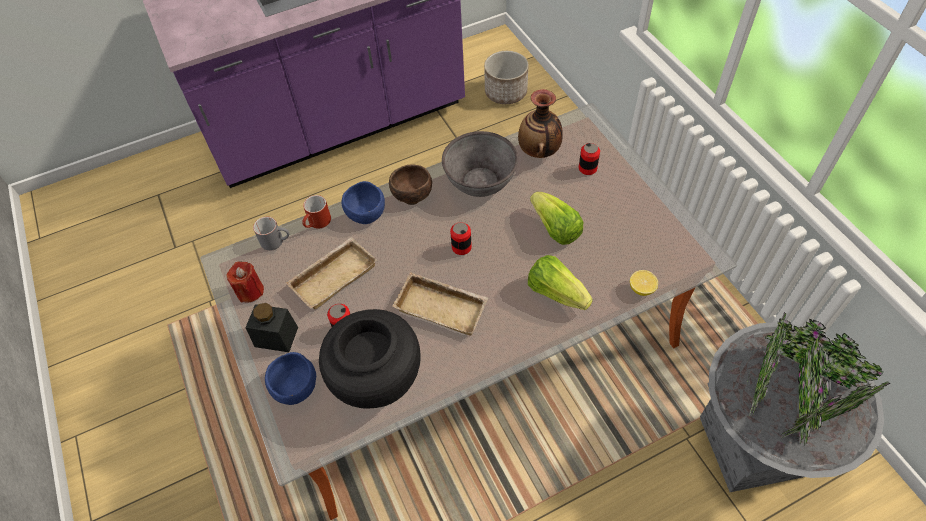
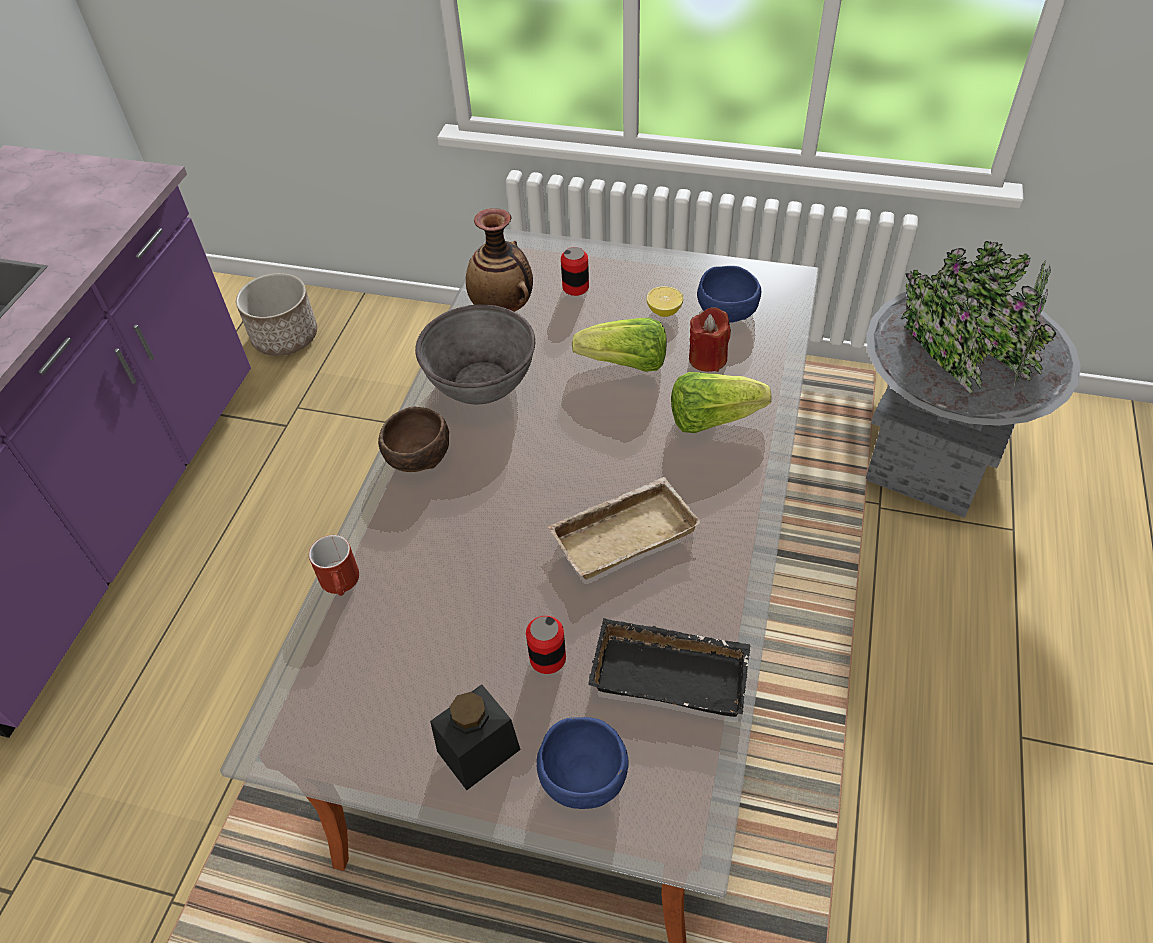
camera: 50 degrees left, 5 degrees down
(250, 291) = (362, 738): red candle -> red candle (707, 358)
(276, 240) = (312, 650): grey mug -> none
(333, 275) = (450, 618): beige tray -> none
(365, 213) = (390, 520): blue bowl -> blue bowl (728, 310)
(379, 383) = (672, 671): black vase -> black tray
(461, 247) = (557, 460): can -> none
(641, 288) = (778, 350): lemon -> lemon (664, 311)

